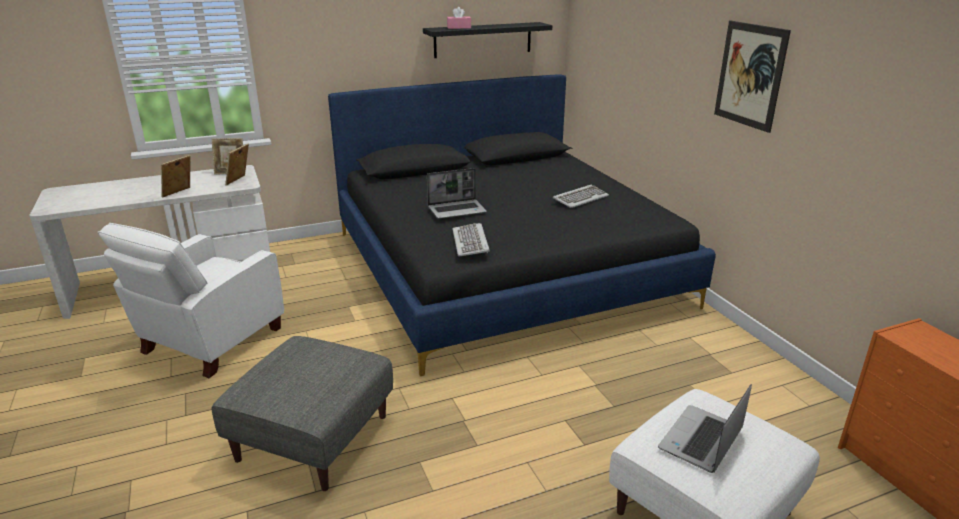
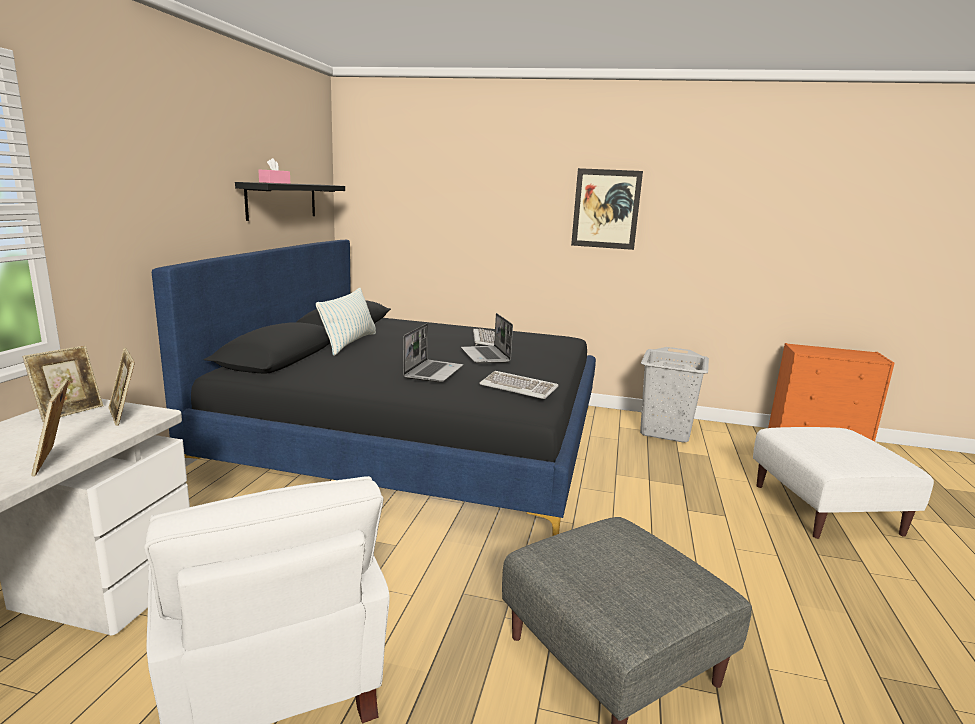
camera: 55 degrees left, 10 degrees down
(479, 171) = (349, 343): none -> pillow
(701, 441) = (835, 448): laptop -> laptop (486, 356)
(729, 365) = (665, 431): none -> grey laundry basket

